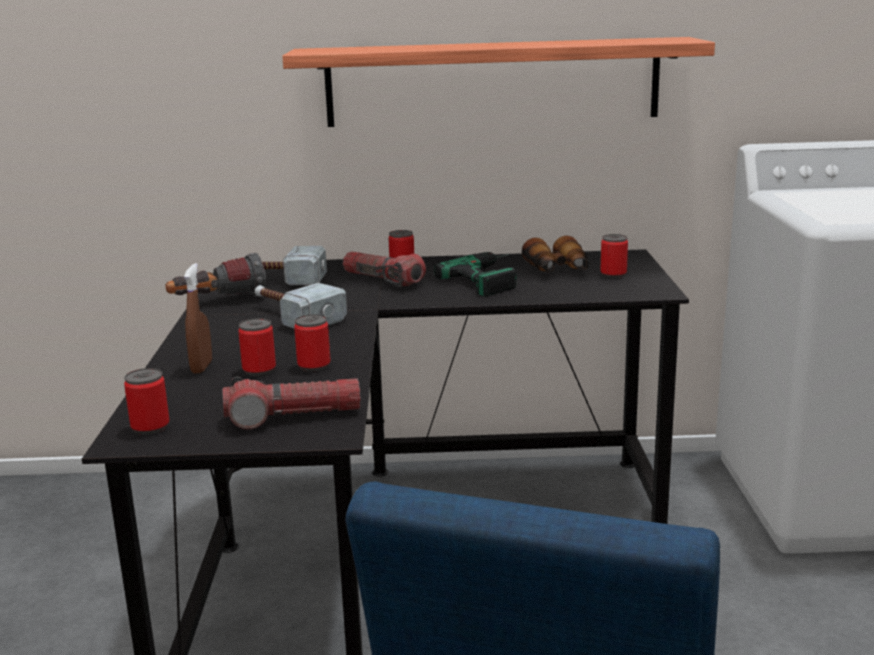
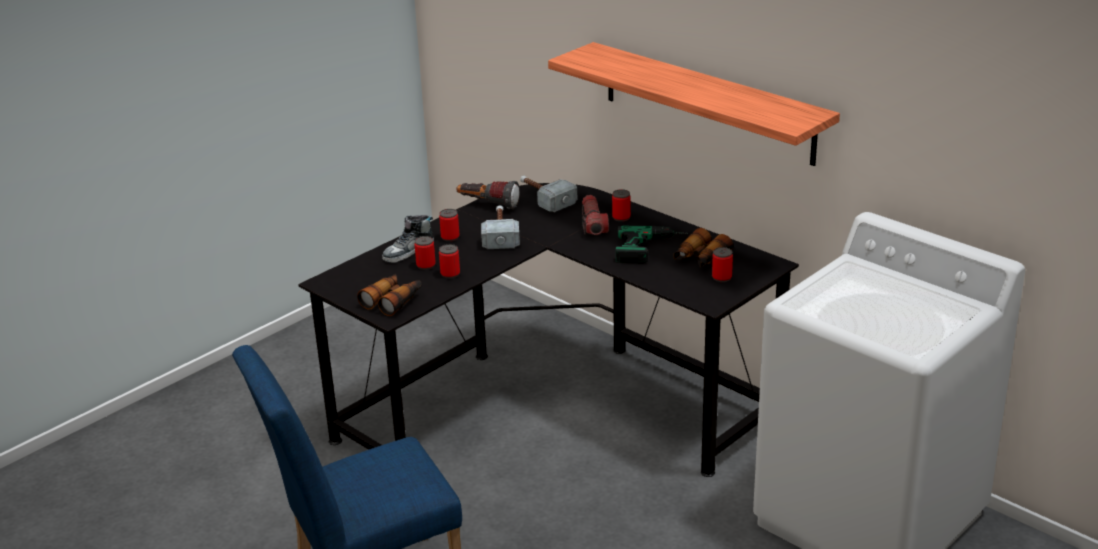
camera: 45 degrees right, 10 degrees up
(150, 427) = (339, 279): can -> can (450, 237)
(201, 367) = (408, 252): brown spray bottle -> shoe
(293, 416) = (393, 300): flashlight -> binoculars

